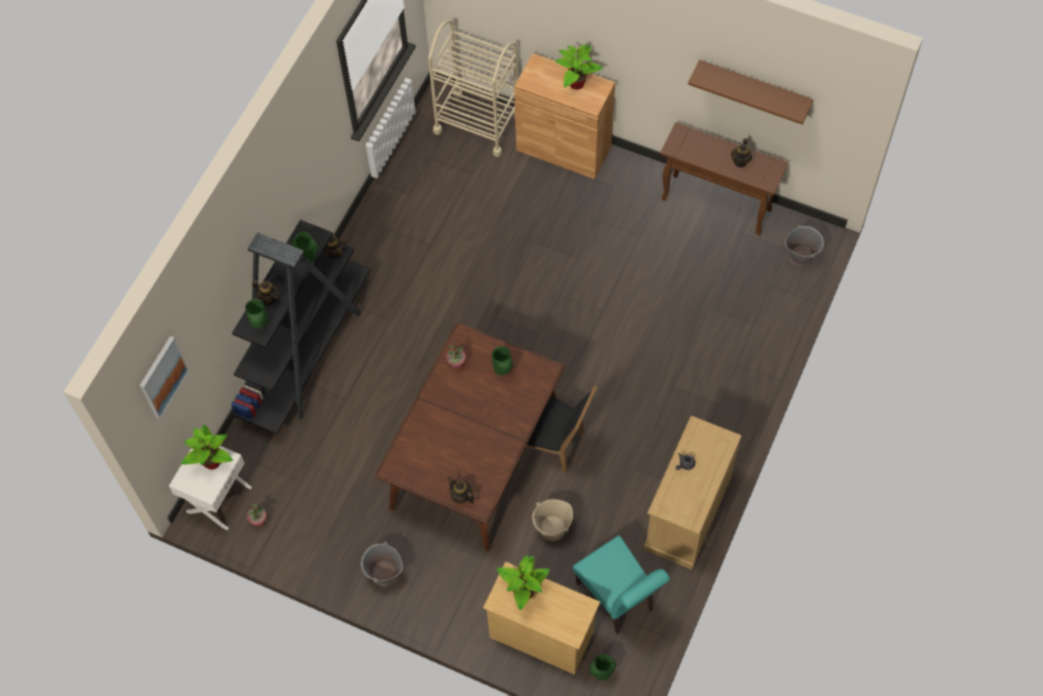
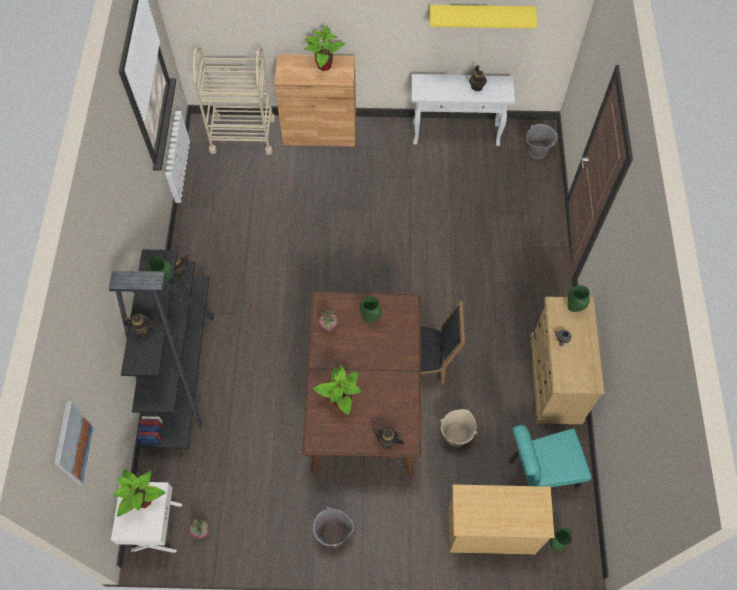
camera: 25 degrees left, 0 degrees up
(259, 324) = (144, 357): green vase -> green vase (573, 308)
(524, 591) = (482, 505): potted plant -> potted plant (341, 400)
(618, 600) = (538, 474): turquoise chair -> turquoise chair turned 135 degrees clockwise
(717, 204) = (456, 134): brown console table -> white console table
(754, 87) = (481, 14): brown shelf -> yellow shelf

